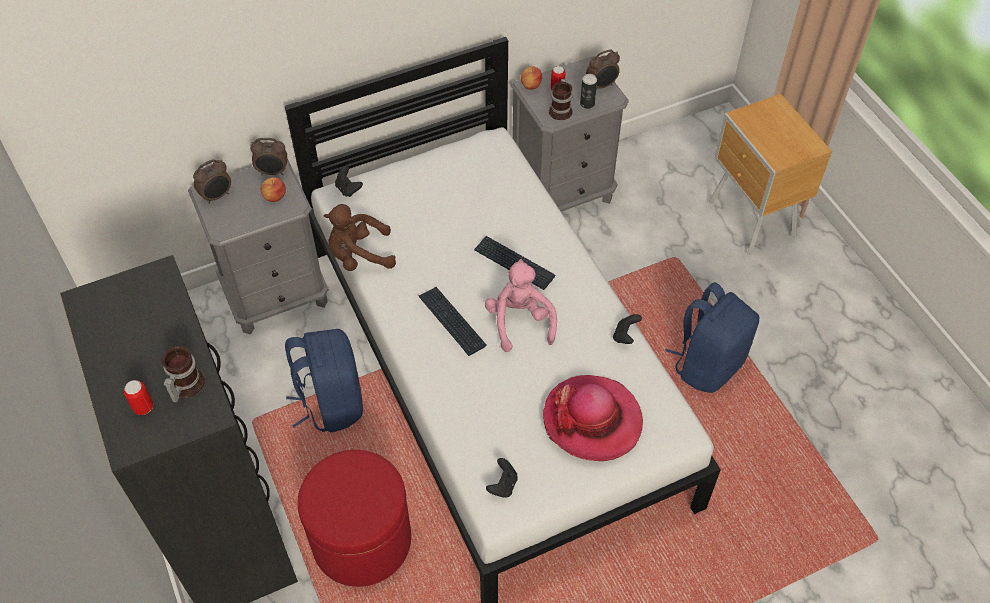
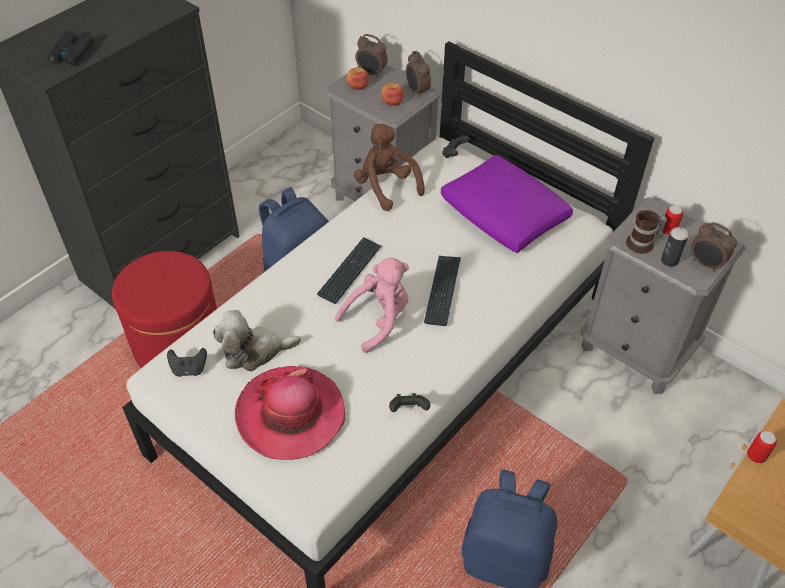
camera: 65 degrees right, 5 degrees down
(143, 407) = (45, 43): can -> can (755, 456)
(184, 385) = (72, 54): mug -> black binoculars
(450, 187) = (504, 215): none -> purple pillow
(507, 427) = (254, 351): none -> plush toy
(531, 85) = (656, 210): apple -> apple (357, 86)

